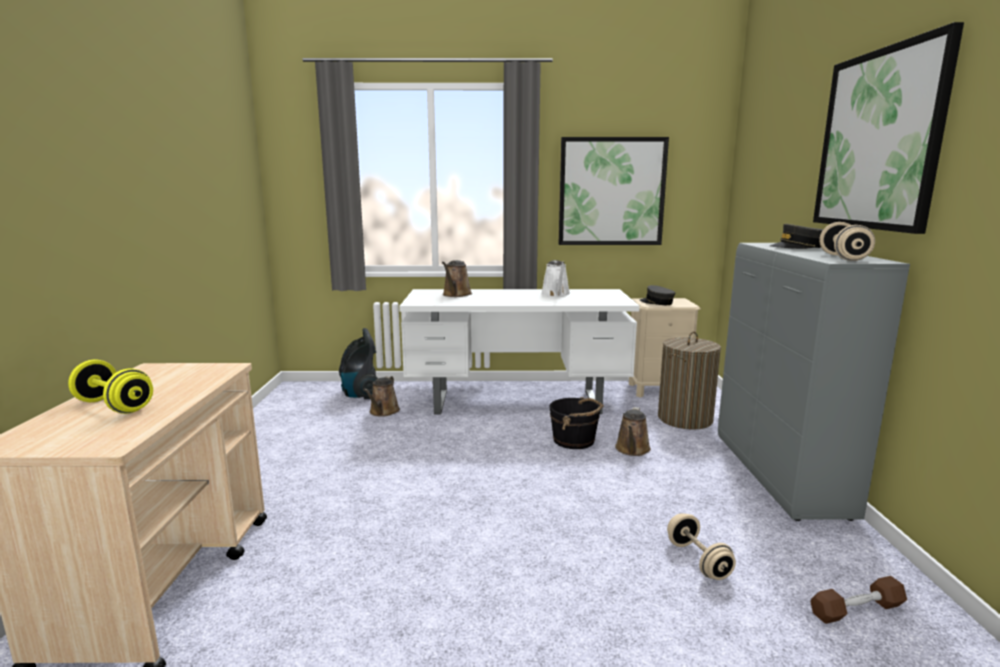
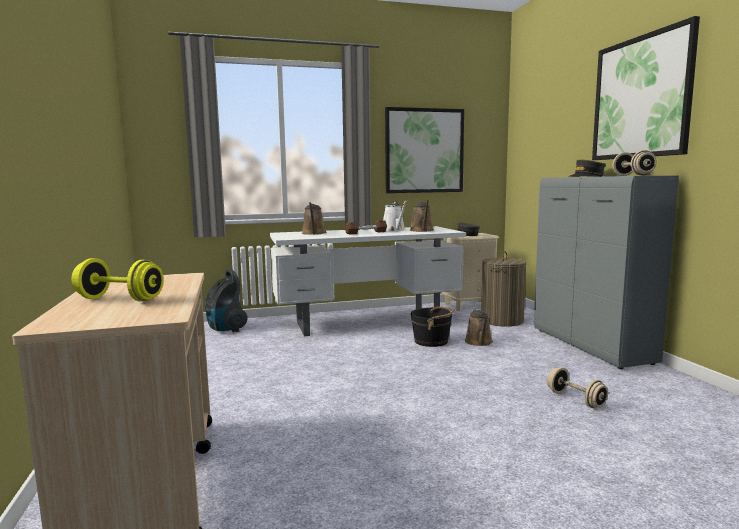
camera: 15 degrees left, 5 degrees down
(383, 412) = (257, 339): brown watering can -> brown watering can (422, 230)
(856, 610) = (693, 411): brown dumbbell -> brown dumbbell (366, 233)

